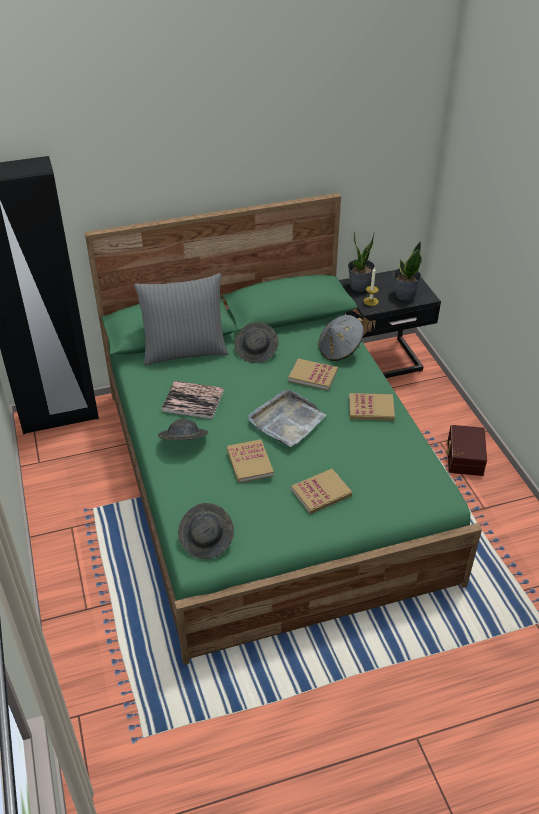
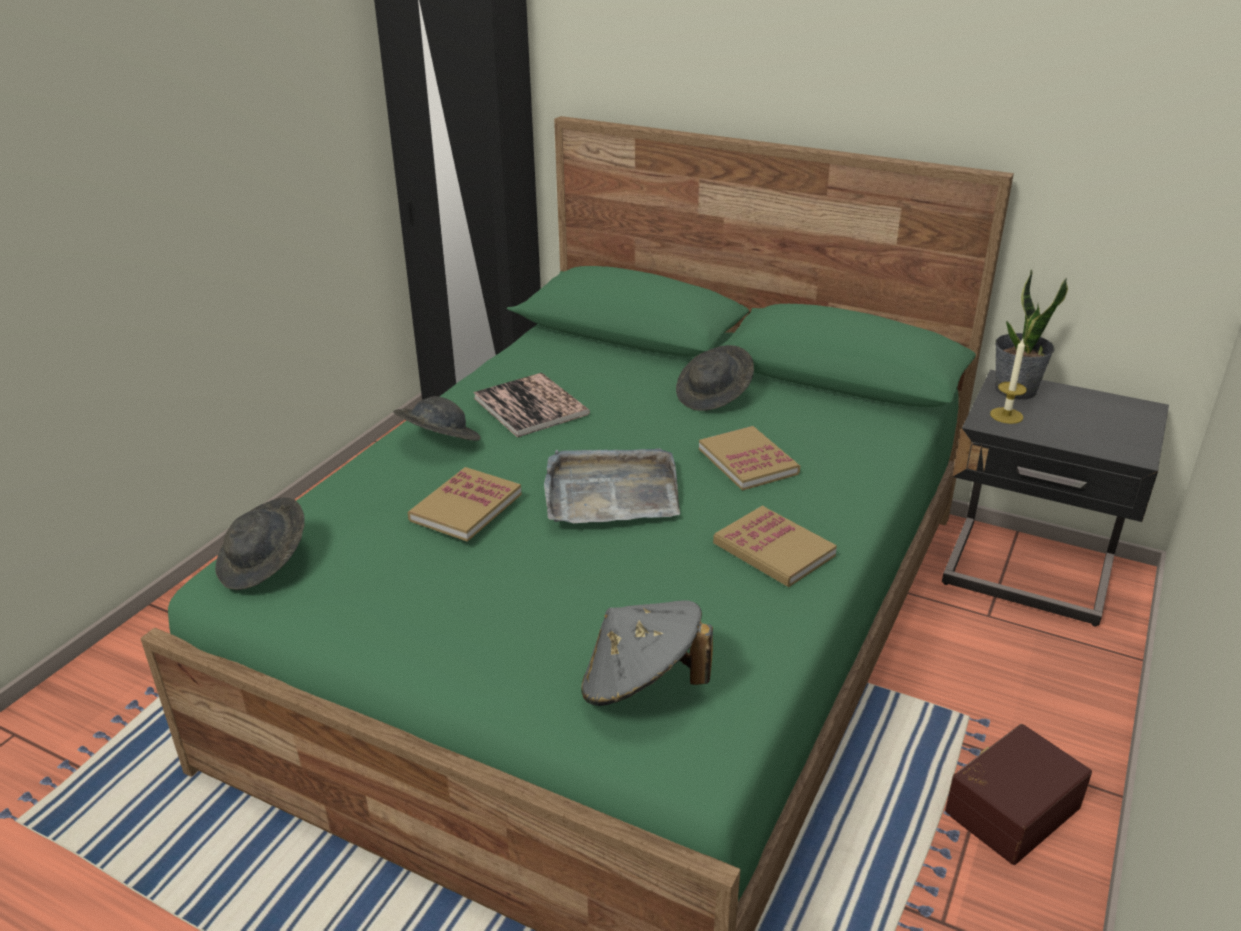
camera: 45 degrees right, 10 degrees down
(184, 351) = (616, 354): grey pillow -> none
(321, 493) = (502, 610): book -> none
(340, 350) = (848, 452): grey hat -> grey hat (642, 686)
(404, 295) = (1088, 433): potted plant -> none

